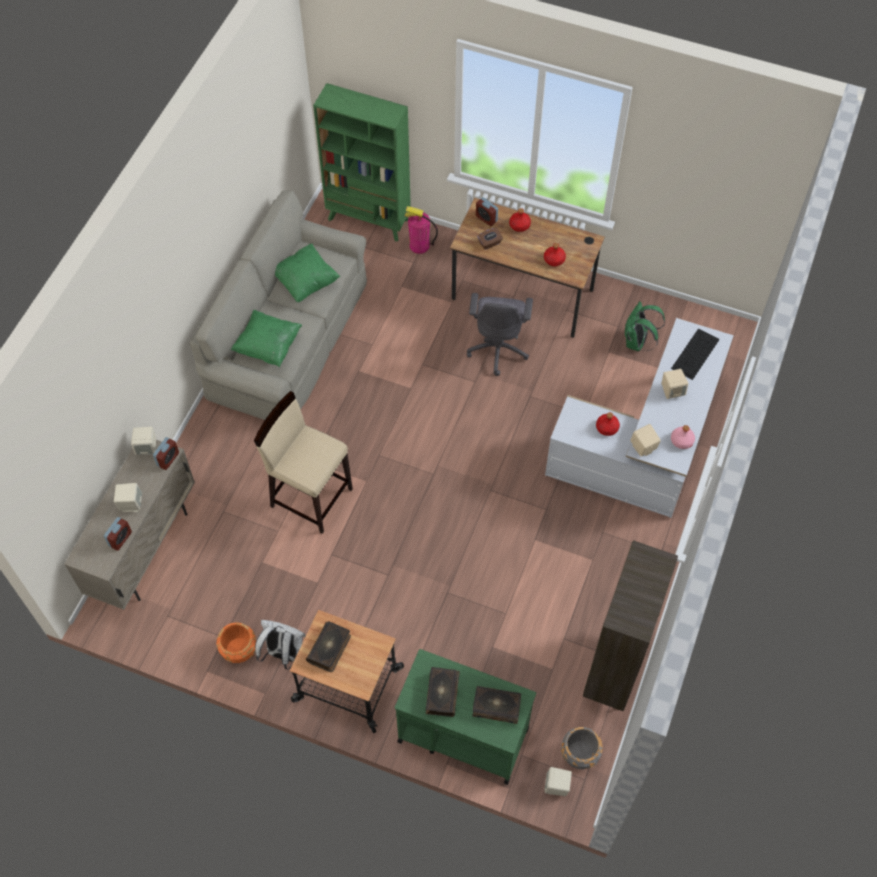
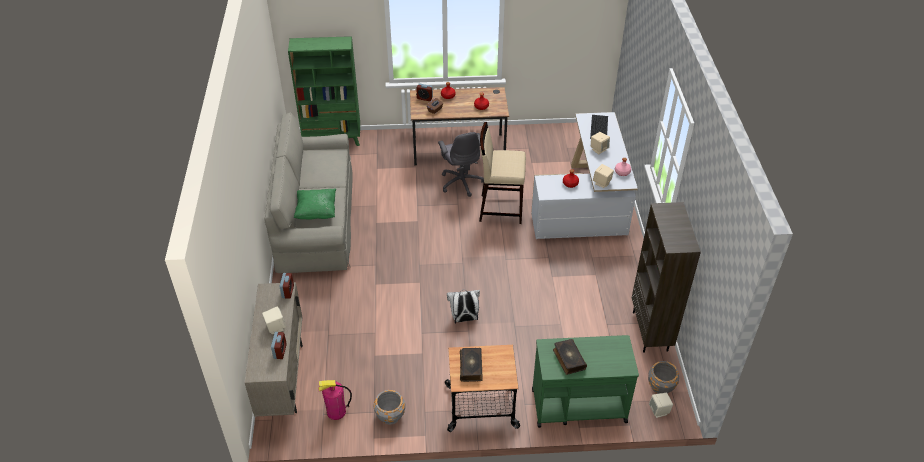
camera: 25 degrees left, 15 degrees down
(147, 448) = (268, 290): beige speaker -> none
(239, 650) = (390, 415): orange planter -> grey planter
(283, 653) = (424, 405): white backpack -> white backpack (464, 319)
(305, 282) = (321, 169): green pillow -> none
(311, 497) = (386, 304): beige stool -> beige stool (500, 208)
(419, 246) = (375, 144): fire extinguisher -> fire extinguisher (336, 412)
(496, 706) = (609, 353): book -> none
(637, 342) = (546, 152): green backpack -> none

